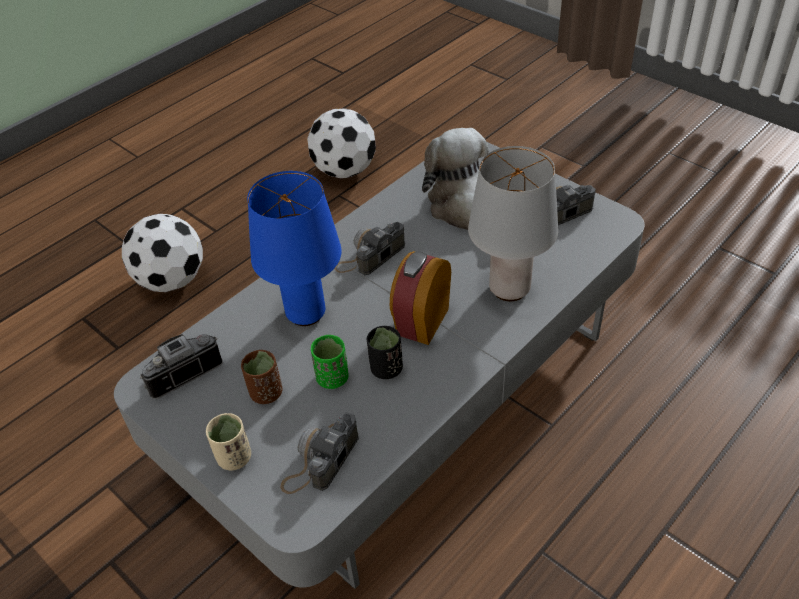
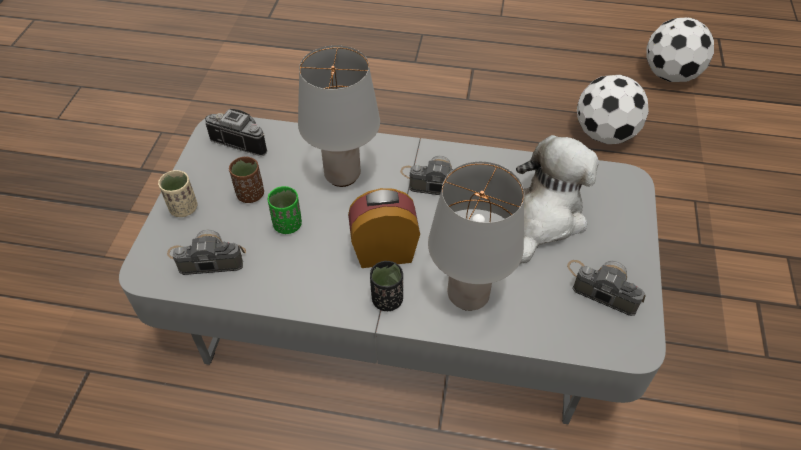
camera: 55 degrees right, 5 degrees up
(172, 279) = (401, 105): football -> football (670, 74)
(305, 313) = (343, 174): blue table lamp -> grey table lamp
(386, 369) = (318, 253): black cup -> black cup (387, 300)

